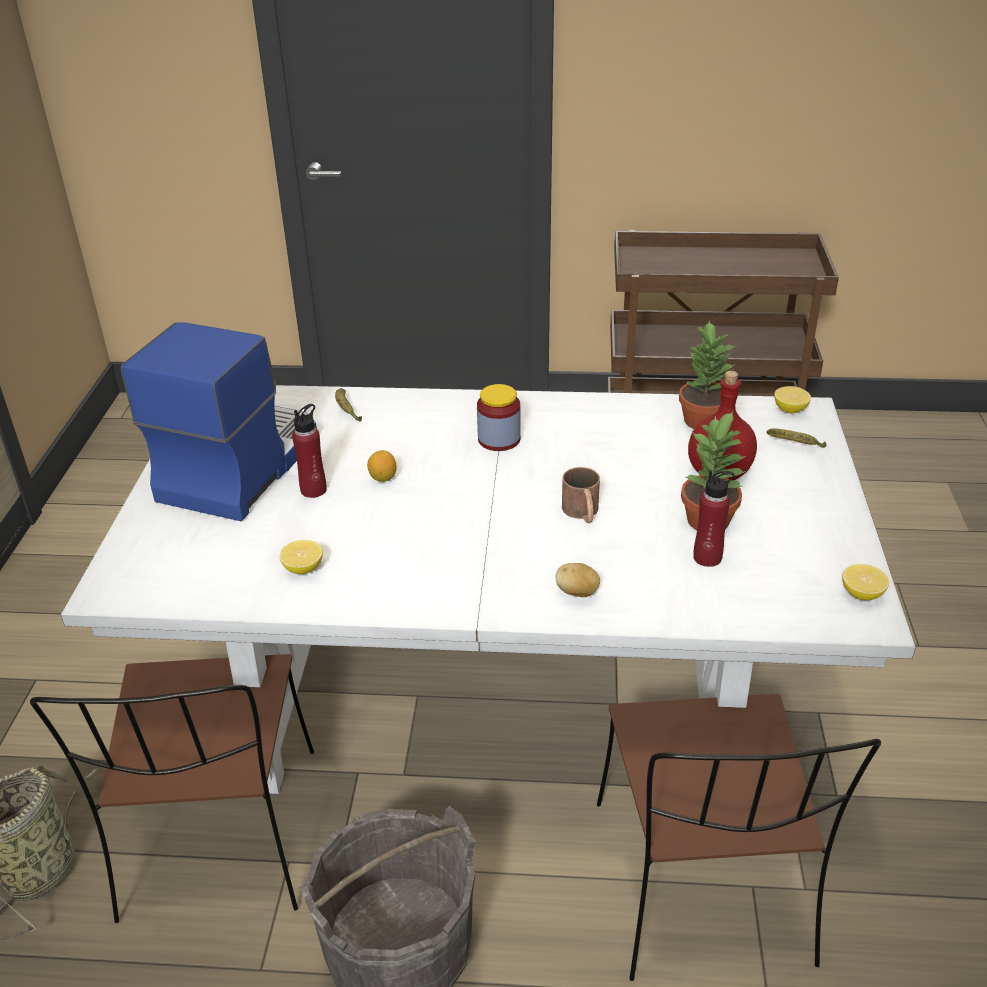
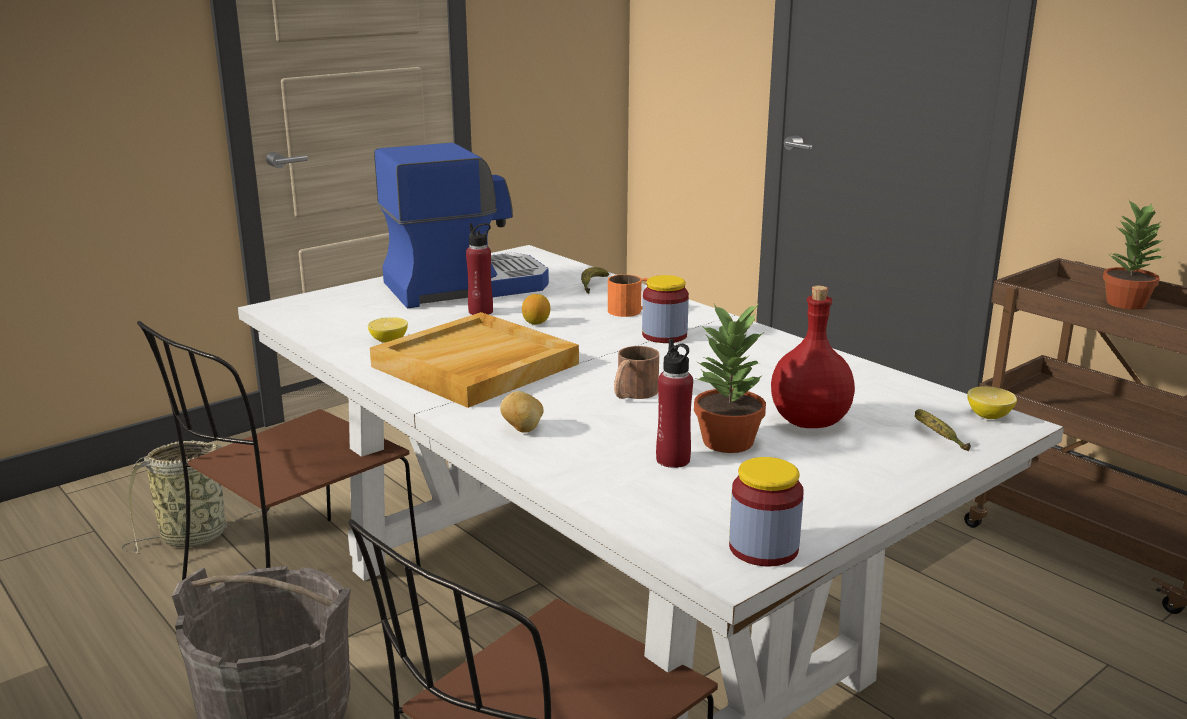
camera: 45 degrees right, 15 degrees down
(427, 553) = (475, 366): none -> beige tray
(429, 423) = (632, 310): none -> orange mug
(701, 420) = (873, 388): potted plant -> potted plant (1125, 303)
(862, 594) = (763, 548): lemon -> jar

